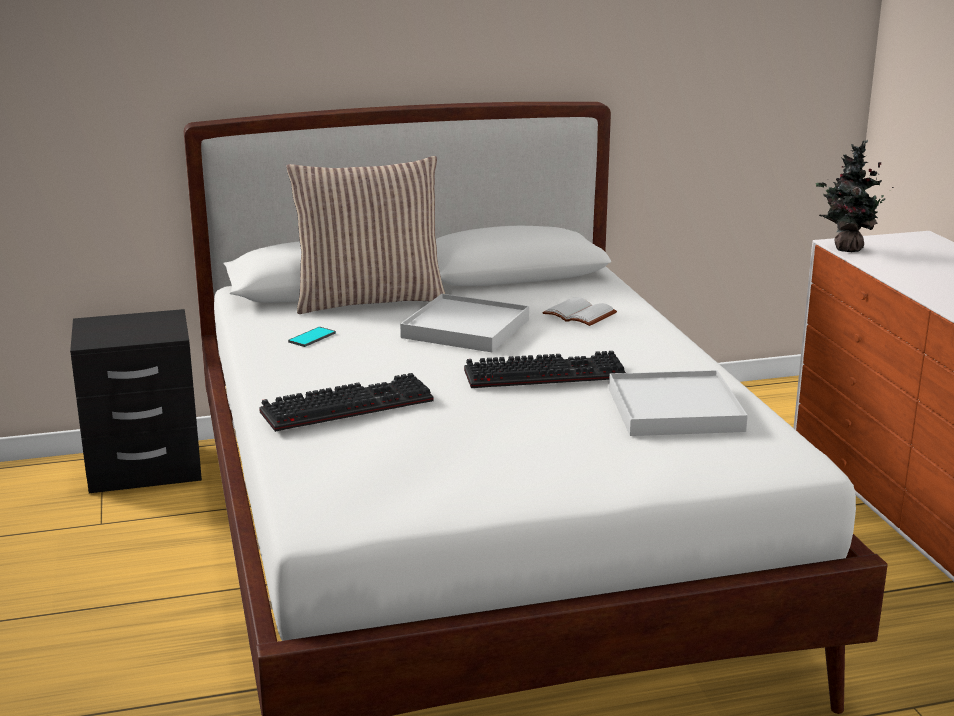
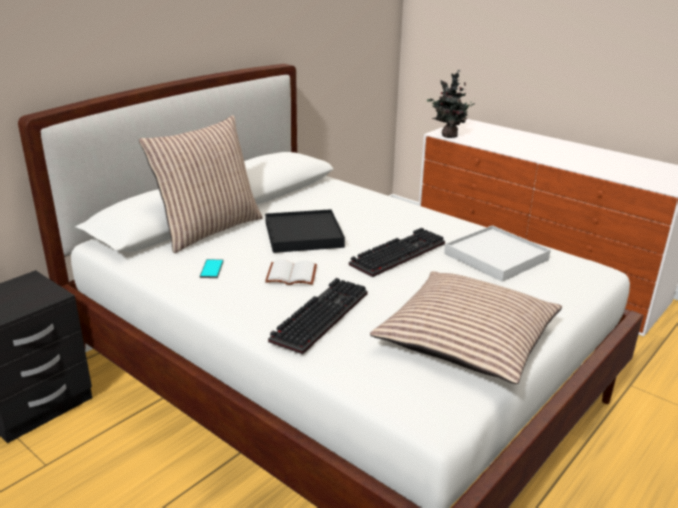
camera: 35 degrees left, 5 degrees up
(465, 328) = (303, 234): white tray -> black tray
(473, 474) = (466, 340): none -> pillow
(581, 314) = (353, 207): white book -> white book (292, 274)

